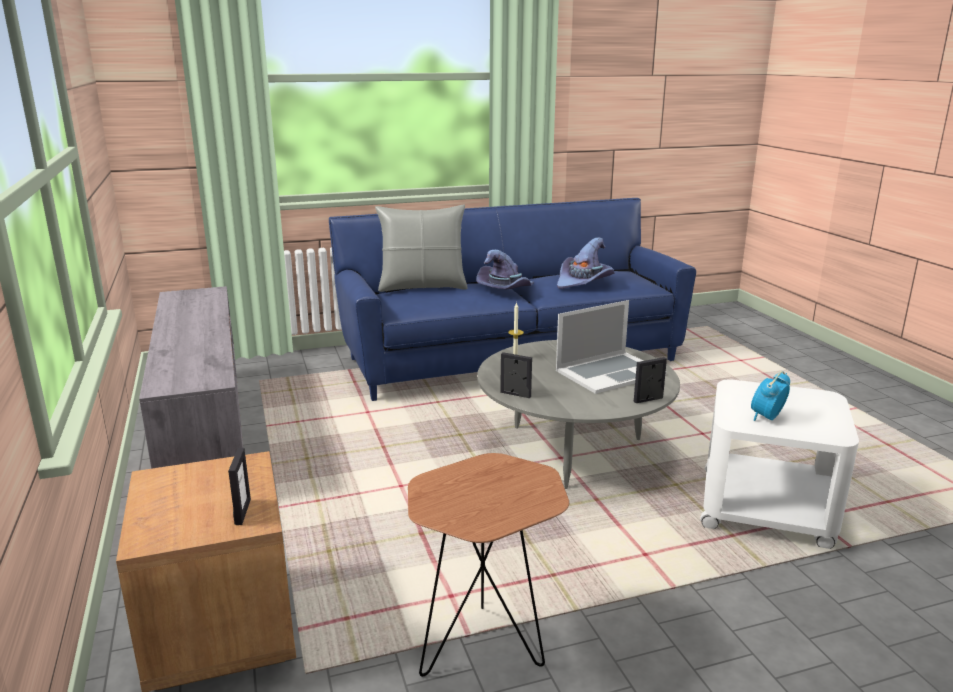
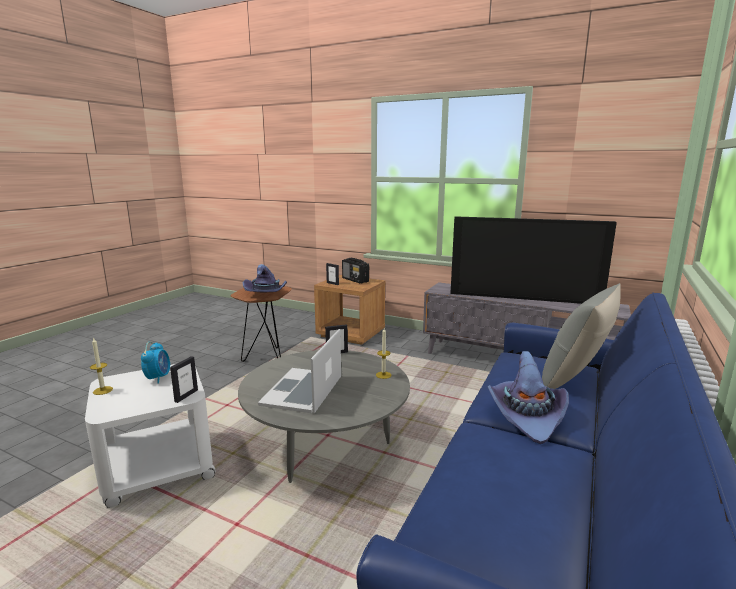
camera: 135 degrees right, 5 degrees down
(171, 502) = (355, 280): none -> radio
(182, 331) = (524, 296): none -> television
(584, 282) = (494, 475): purple hat -> purple hat (266, 294)
(648, 400) = (253, 379): picture frame -> picture frame (186, 396)
(837, 424) = (103, 390): none -> candle

